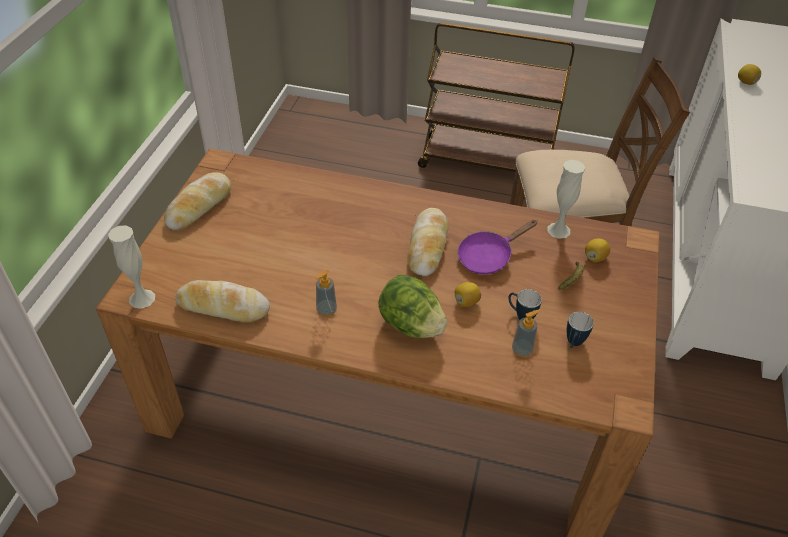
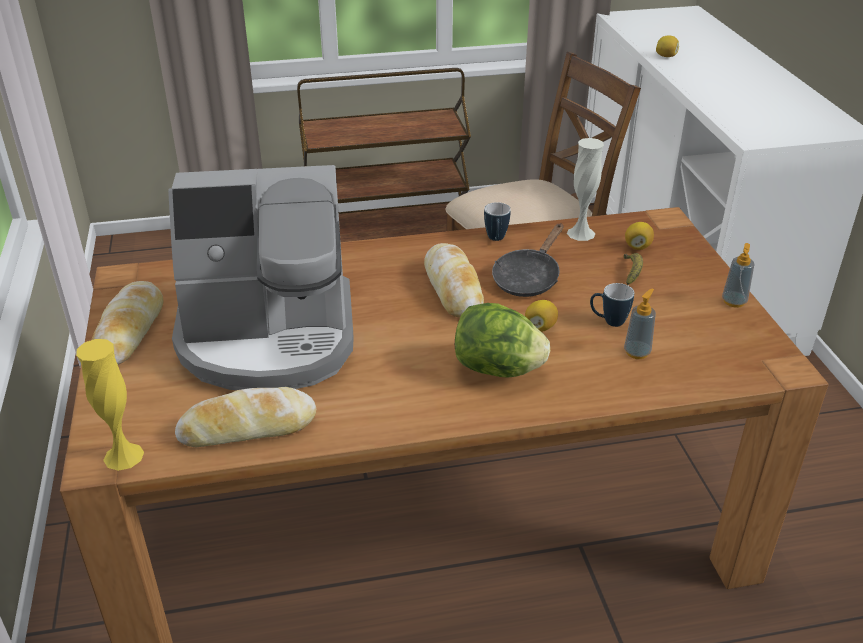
camera: 25 degrees left, 10 degrees down
(142, 298) = (123, 456): white vase -> yellow vase
(278, 243) = (269, 338): none -> coffee machine
(326, 310) = (385, 387): soap dispenser -> soap dispenser (734, 302)
(488, 256) = (528, 278): purple frying pan -> black frying pan
(573, 344) = (683, 329): mug -> mug (496, 240)

